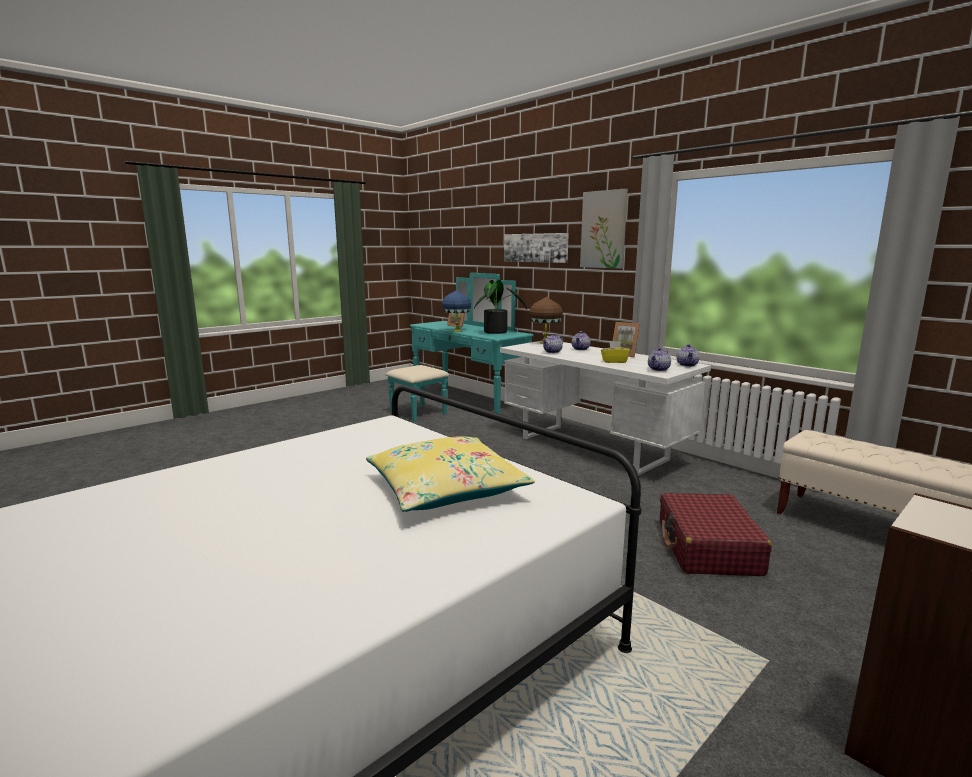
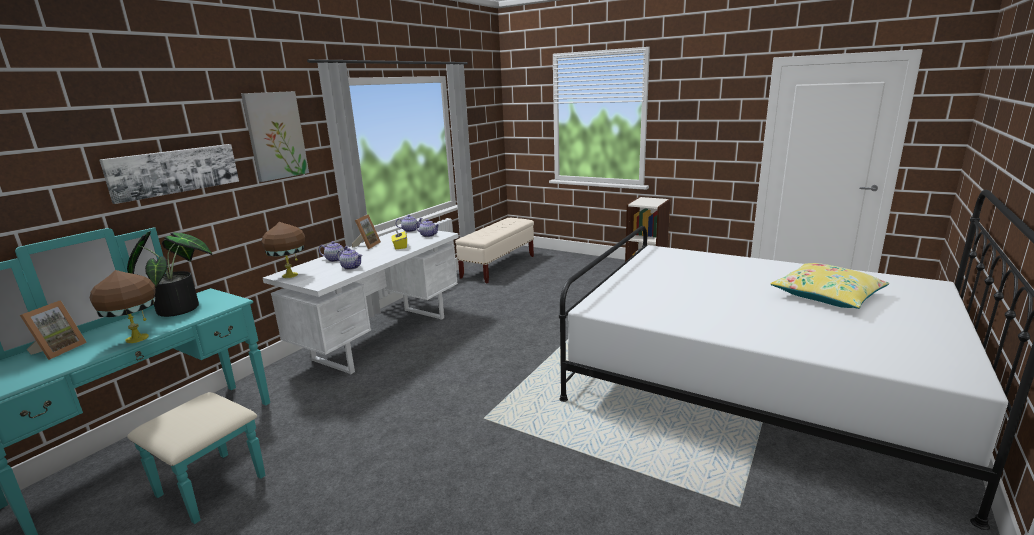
camera: 105 degrees left, 5 degrees up
(445, 488) = (678, 271): yellow pillow -> yellow pillow (827, 295)
(456, 330) = (137, 339): blue table lamp -> brown table lamp
(707, 548) = (539, 298): red suitcase -> none

